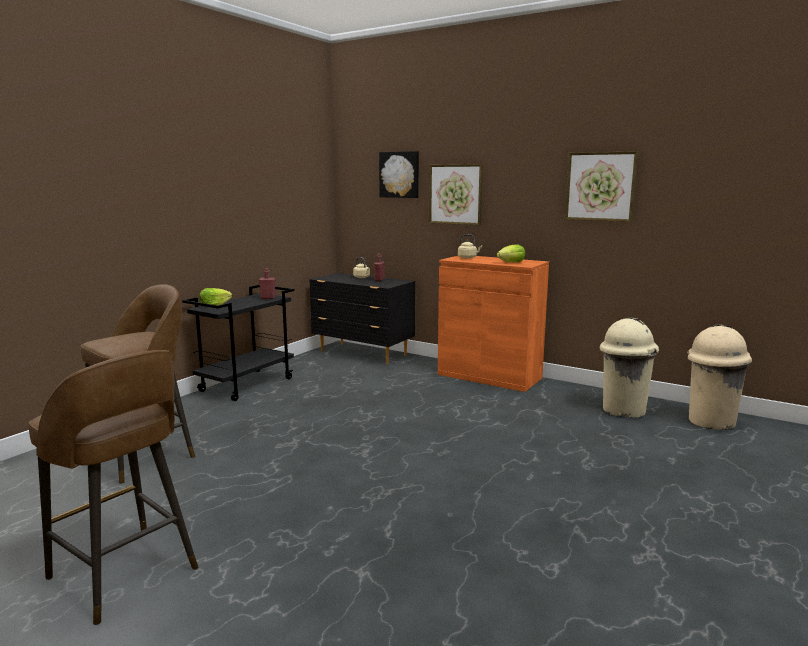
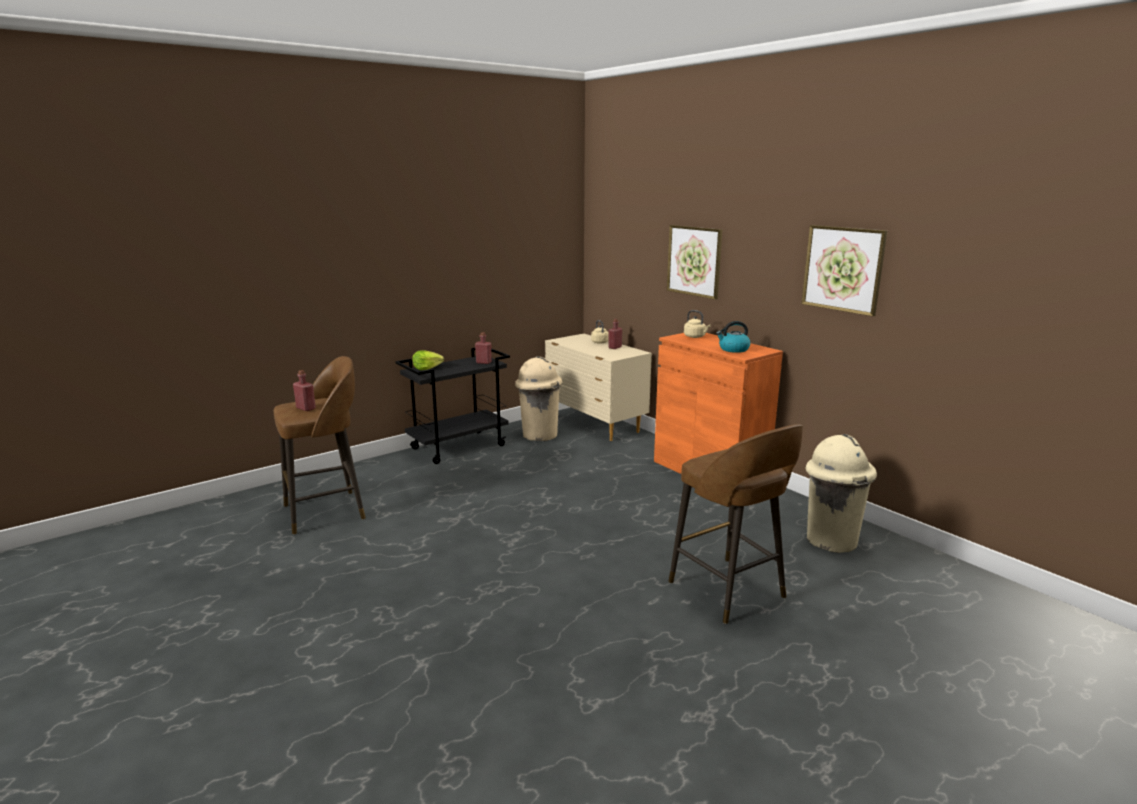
camera: 20 degrees right, 5 degrees up
(125, 575) = (246, 620): brown stool -> brown stool (729, 591)
(126, 341) = (306, 408): none -> red bottle
(363, 353) = (595, 424): black dresser -> beige dresser
(400, 174) = (643, 233): picture -> none
(511, 262) = (733, 349): lettuce -> kettle
(710, 421) = (930, 574): beige trash can -> beige trash can (539, 435)

